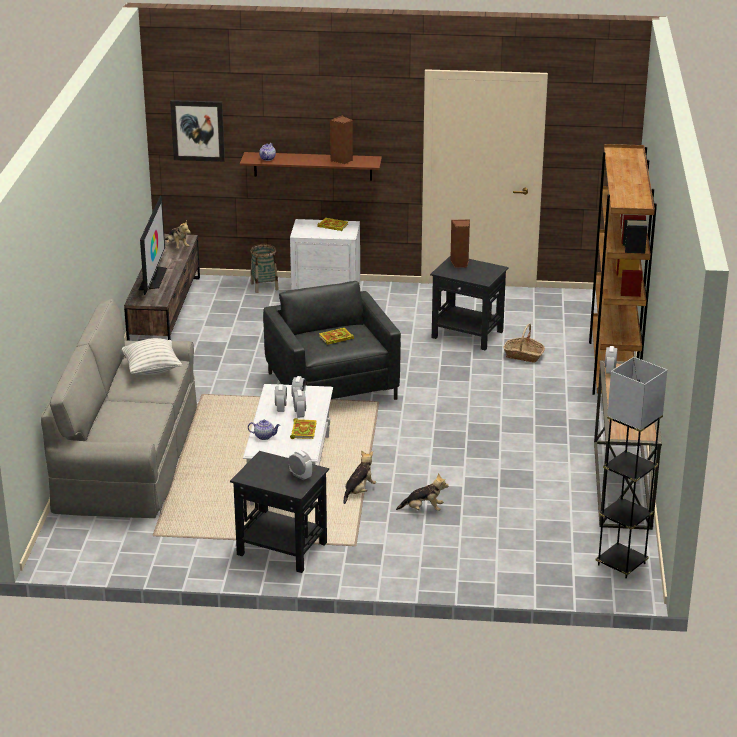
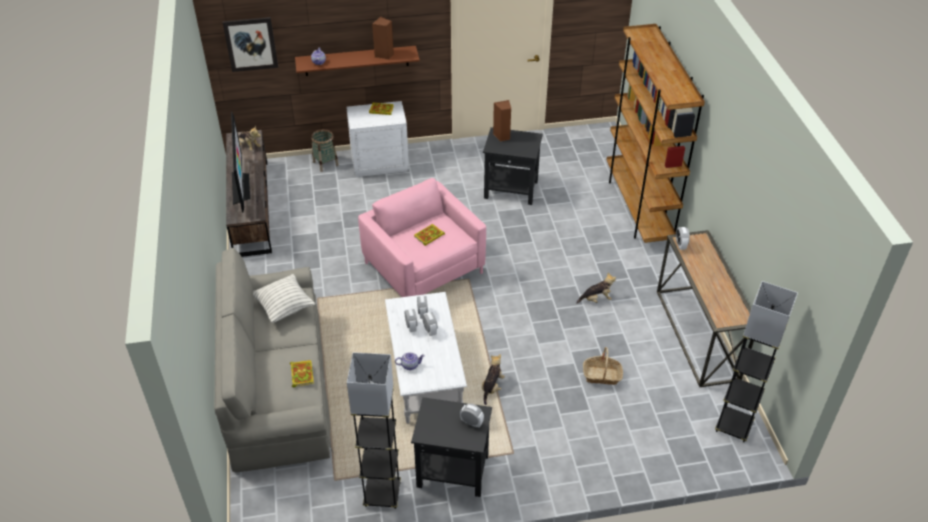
camera: 15 degrees left, 15 degrees up
(197, 554) = (382, 494): none -> grey floor lamp
(303, 430) = (441, 351): book -> book (301, 374)
(332, 386) = (423, 268): grey armchair -> pink armchair
(423, 510) = (553, 397): plush toy -> plush toy (596, 299)
(523, 355) = (564, 205): basket -> basket (602, 375)

